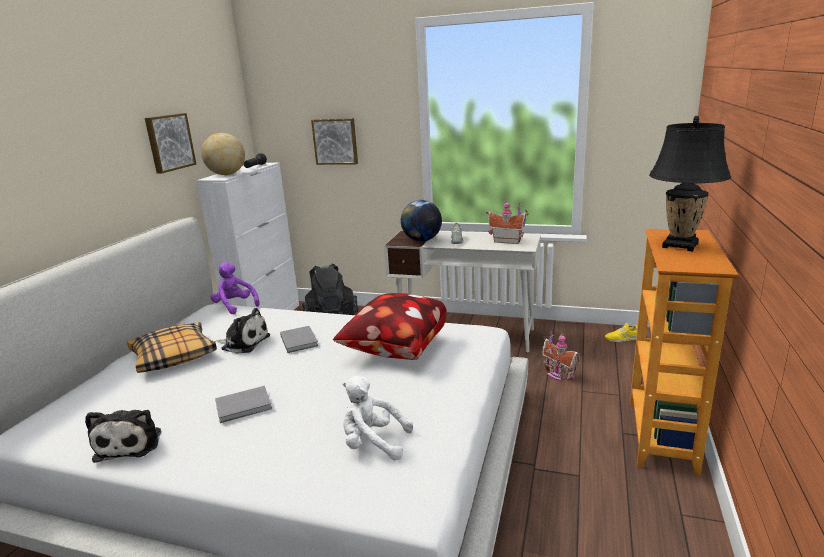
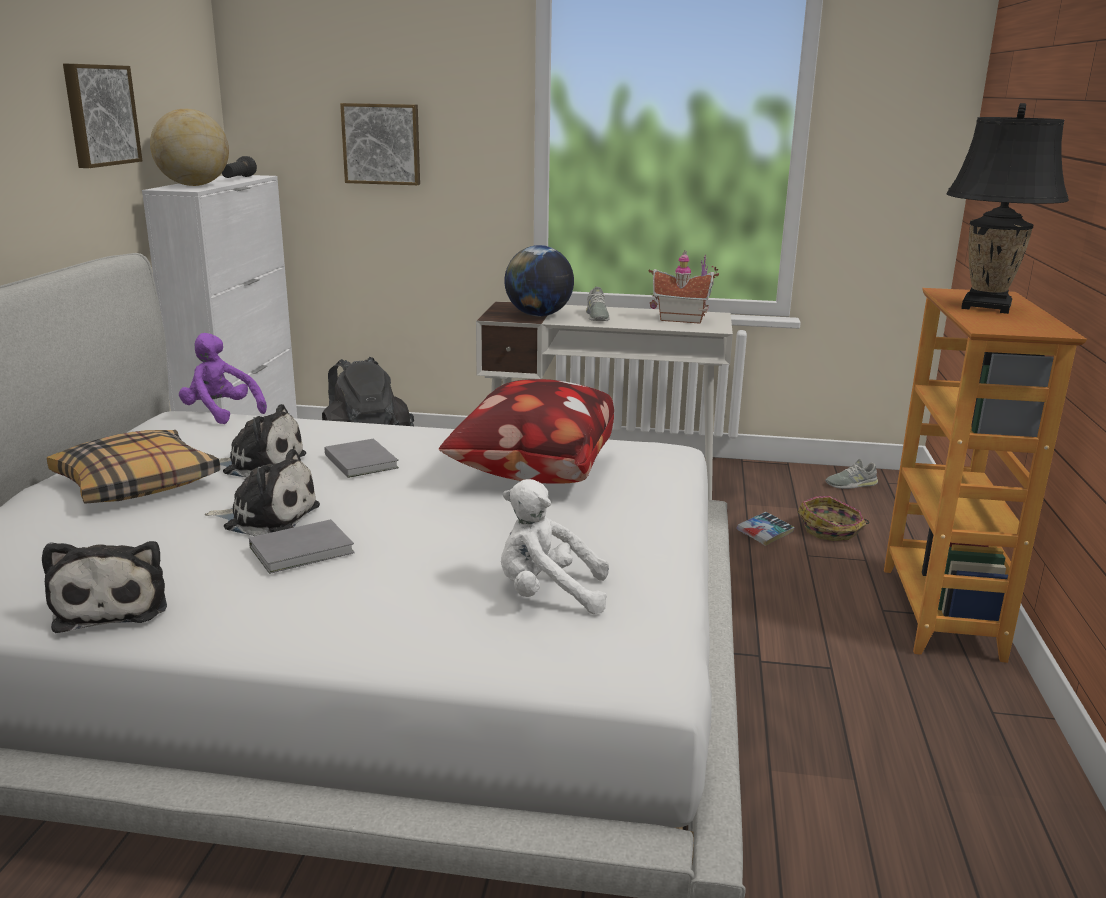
camera: 10 degrees left, 0 degrees up
(234, 381) = (267, 517): none -> plush toy
(558, 374) = (765, 533): toy house -> book
(601, 372) = (831, 530): none -> basket
(622, 338) = (851, 484): yellow shoe -> grey shoe

